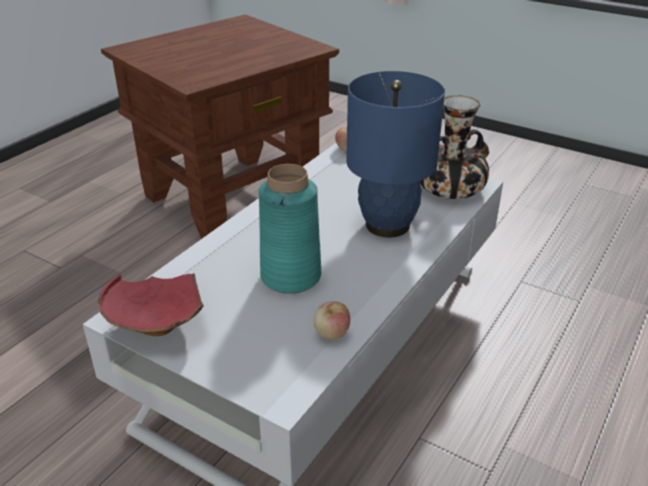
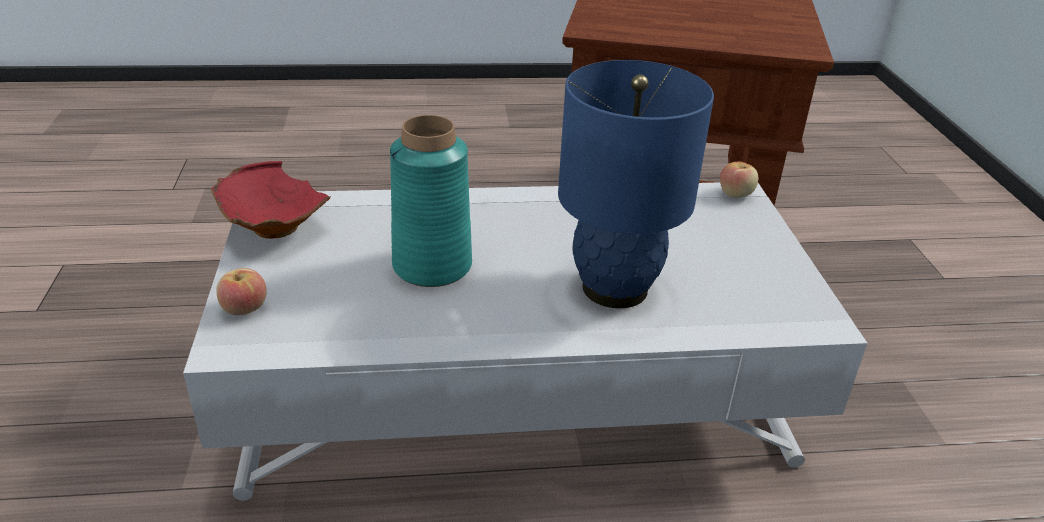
camera: 50 degrees right, 0 degrees up
(331, 333) = (361, 334): apple -> apple (244, 309)
(451, 188) = (774, 304): vase -> none

